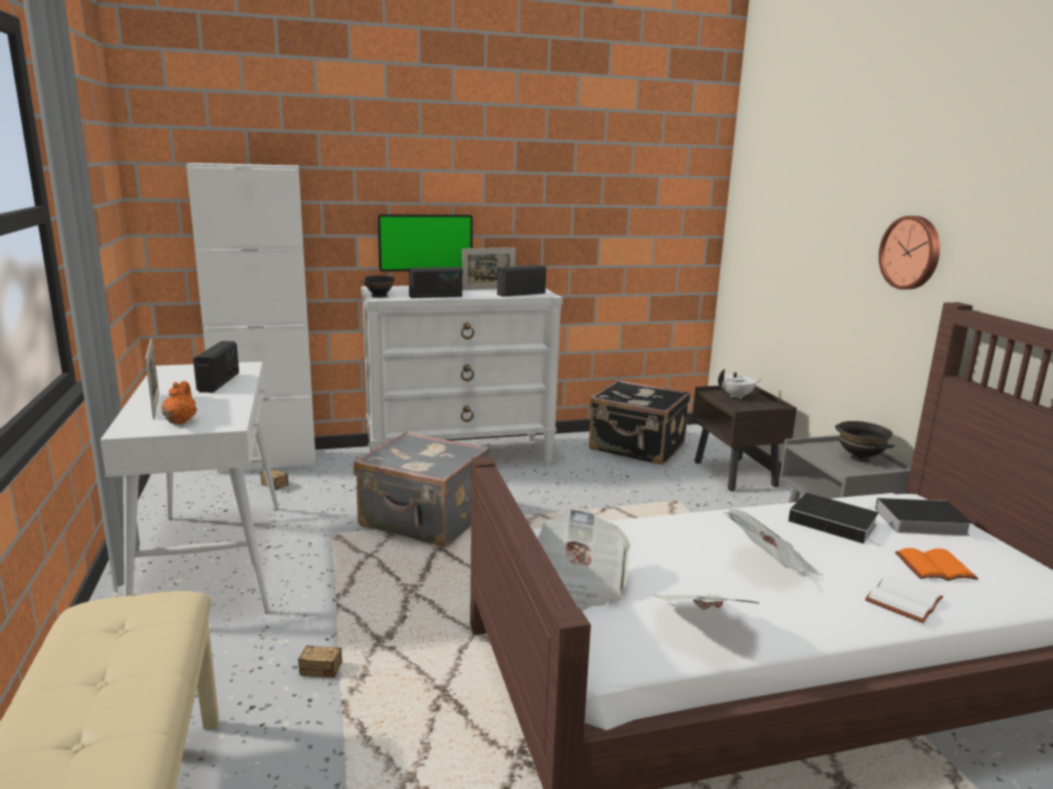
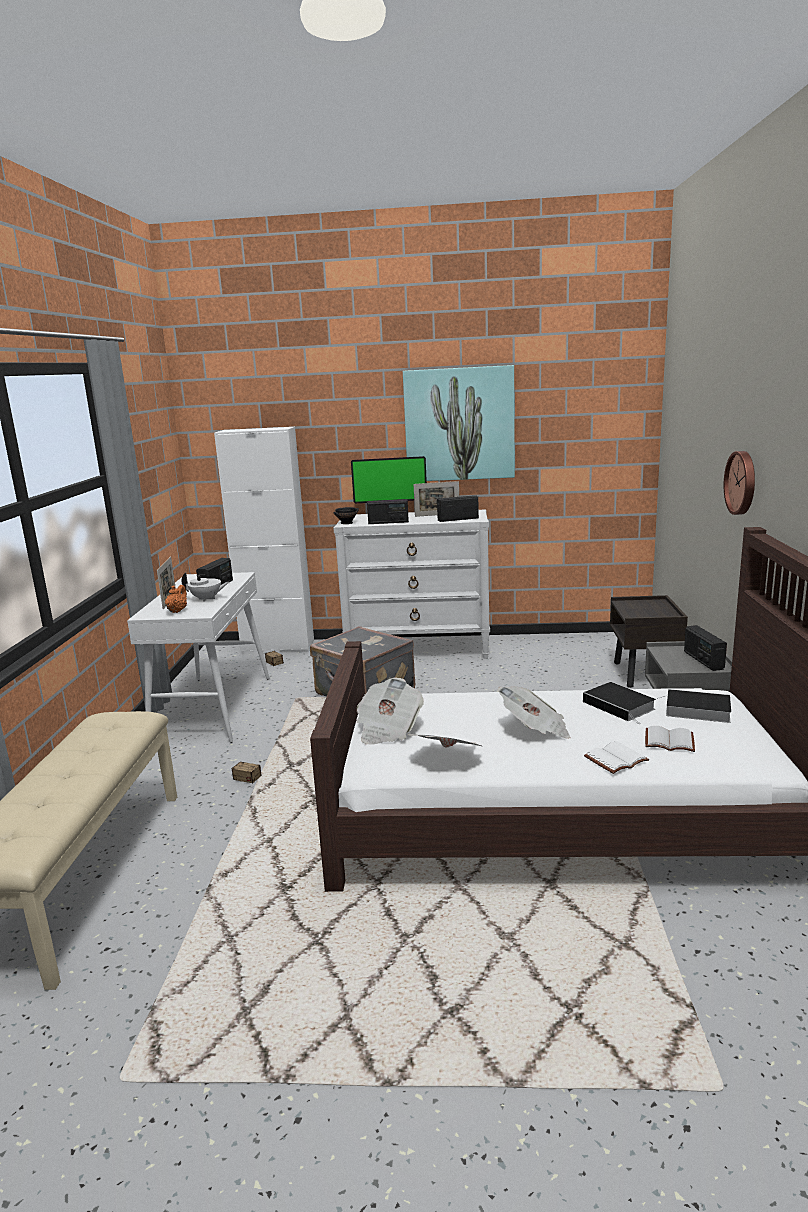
camera: 20 degrees right, 0 degrees up
(511, 177) = (459, 424): none -> picture
(637, 448) = (571, 649): black suitcase -> none
(737, 396) = (644, 606): white teapot -> white teapot (207, 599)
(860, 458) = (703, 660): black bowl -> radio
(934, 566) = (670, 740): orange book -> white book

